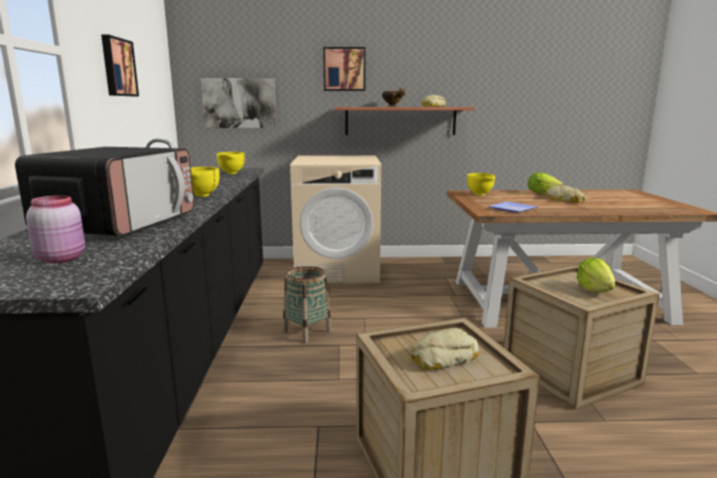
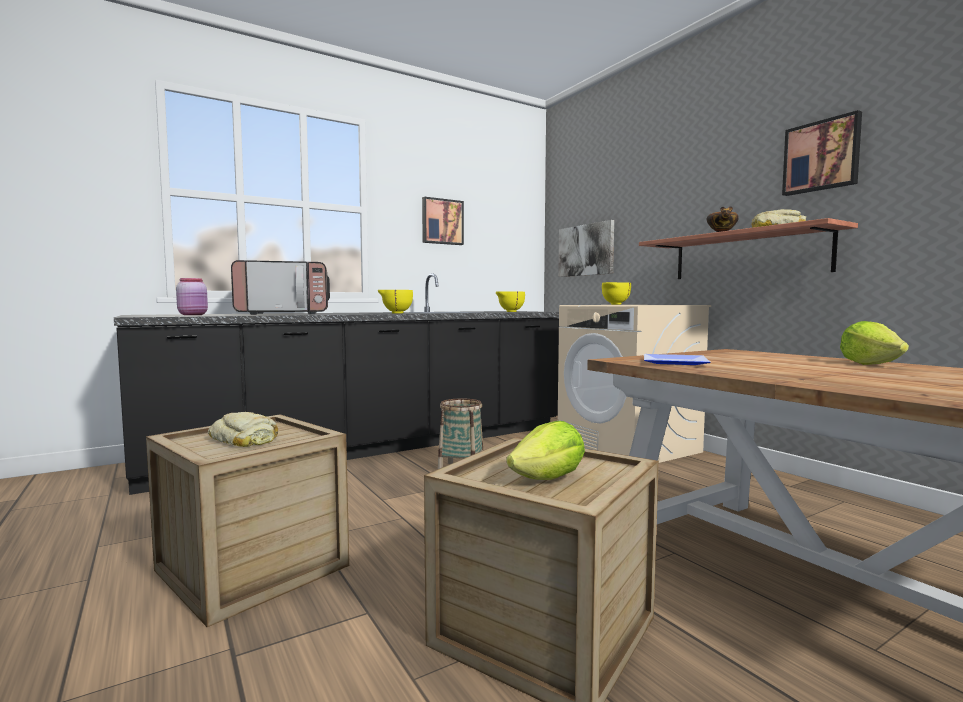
camera: 60 degrees right, 10 degrees down
(344, 69) = (680, 196): picture -> picture (822, 156)
(480, 195) = (739, 354): yellow bowl -> yellow bowl (615, 304)
(564, 200) = (852, 371): bread -> none

